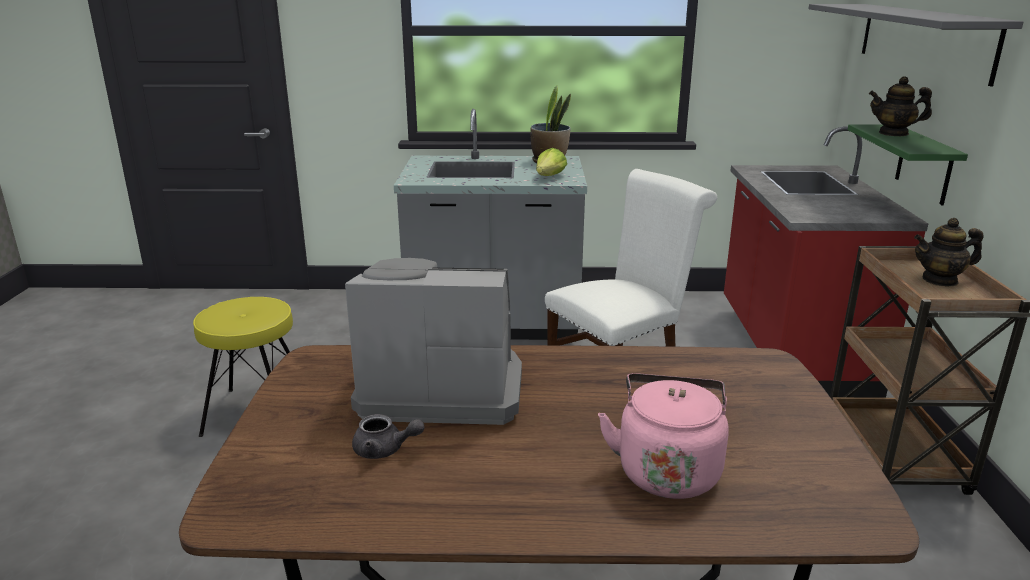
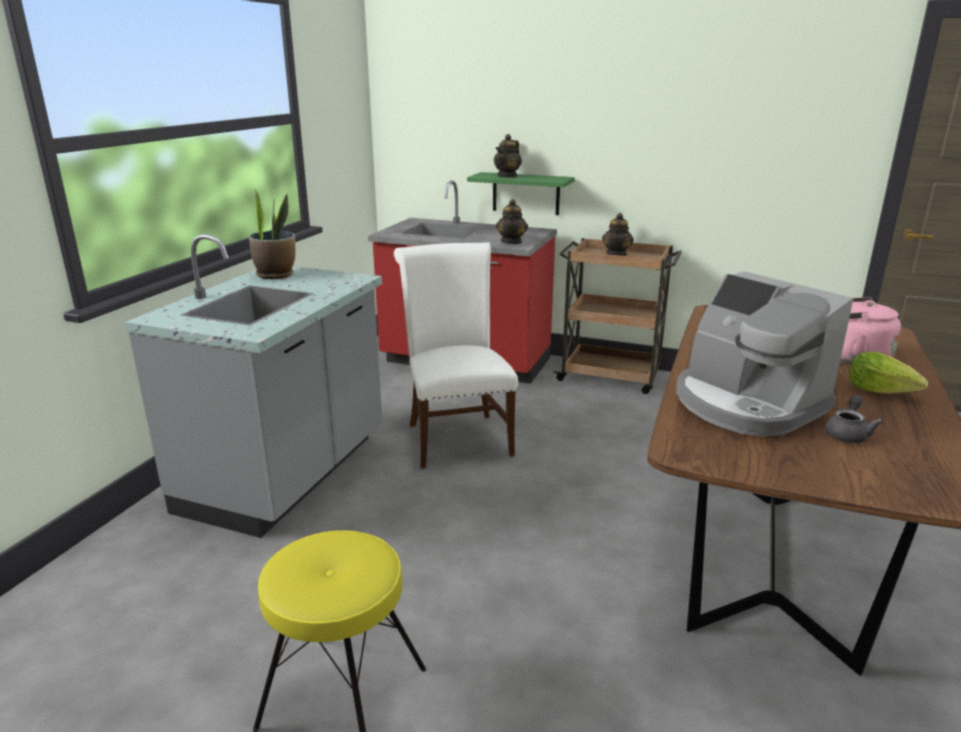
camera: 70 degrees left, 0 degrees up
(440, 388) = (746, 404): coffee machine -> coffee machine turned 60 degrees counterclockwise
(549, 177) = (332, 282): lettuce -> lettuce (880, 391)
(812, 212) = (512, 242): none -> teapot
(923, 39) = (491, 107): grey shelf -> none

